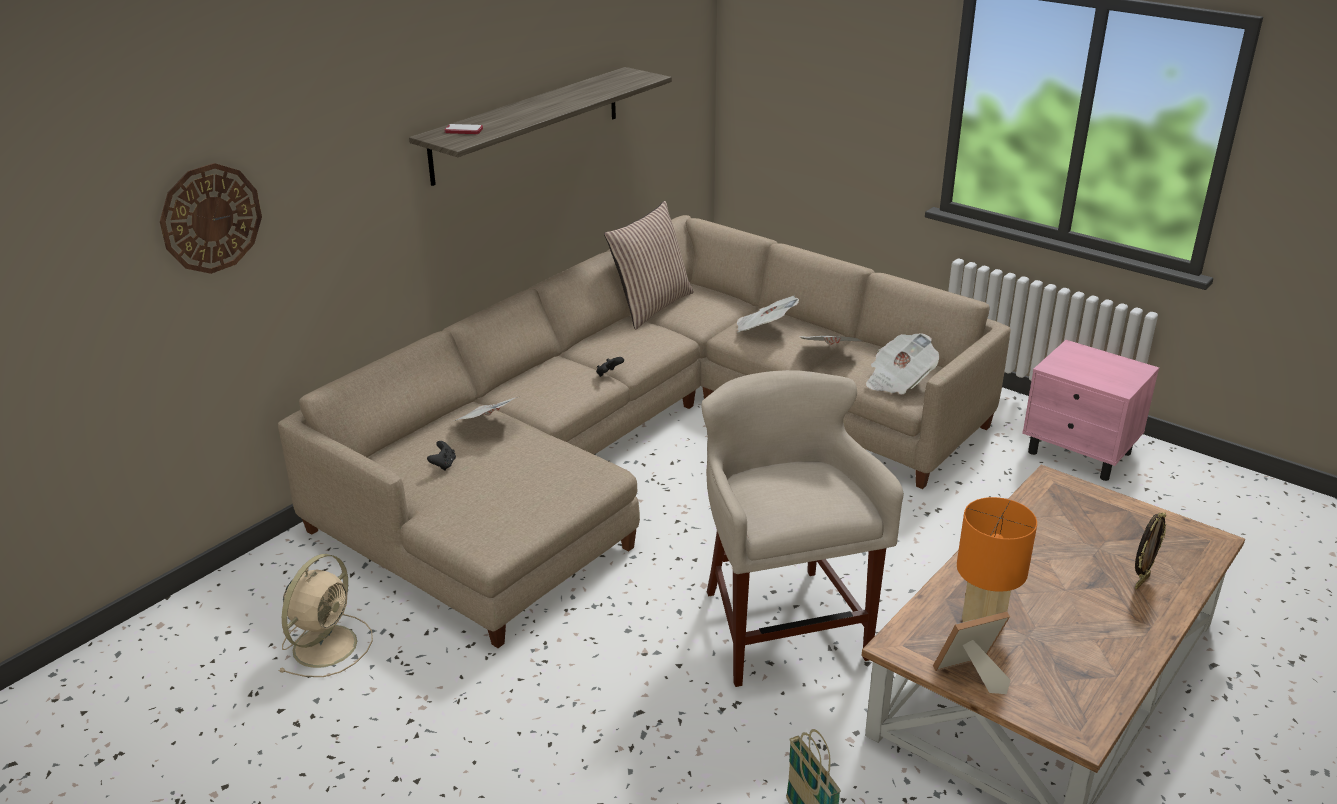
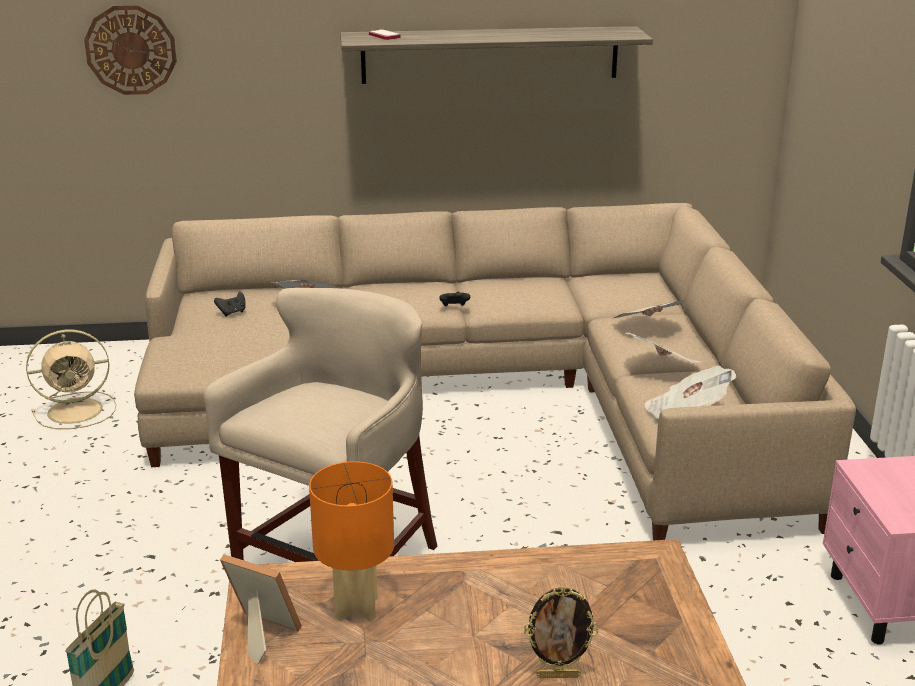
camera: 45 degrees right, 5 degrees down
(651, 306) = (587, 276): pillow -> none

